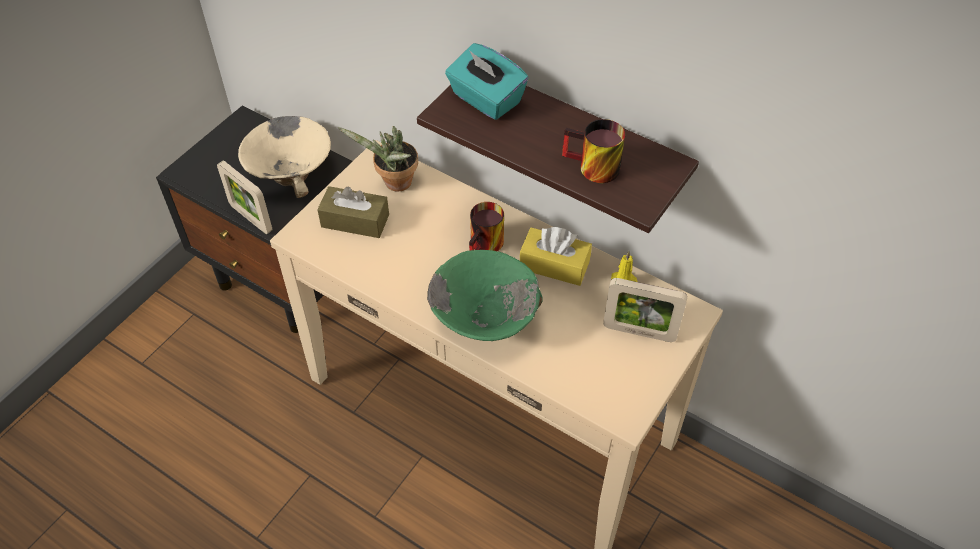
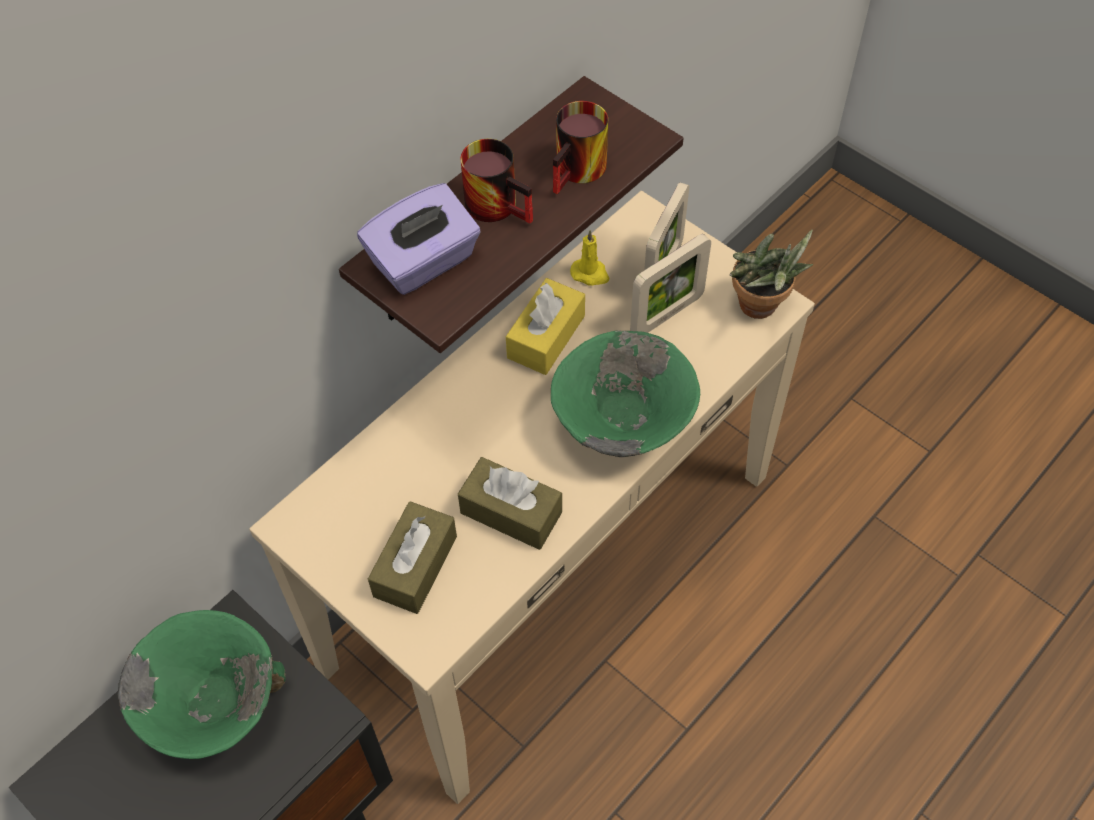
camera: 80 degrees left, 5 degrees up
(251, 218) = (295, 770): picture frame -> picture frame (667, 314)
(291, 174) = (213, 703): beige bowl -> green bowl
(394, 184) = (353, 508): potted plant -> potted plant (761, 309)
(400, 264) = (511, 512): none -> brown tissue box
(486, 99) = (424, 262): turquoise tissue box -> purple tissue box
(487, 246) = (500, 406): mug -> mug (501, 204)

